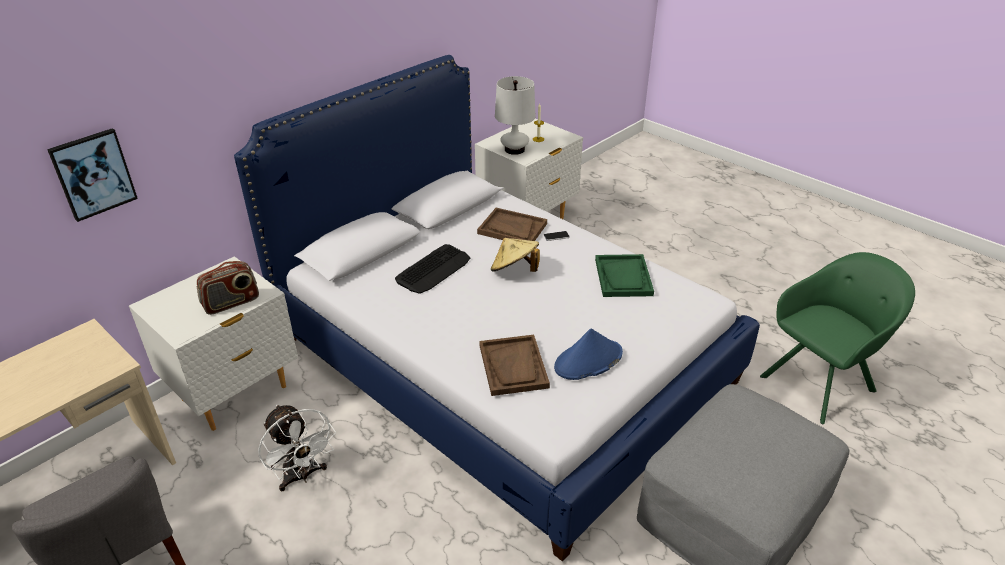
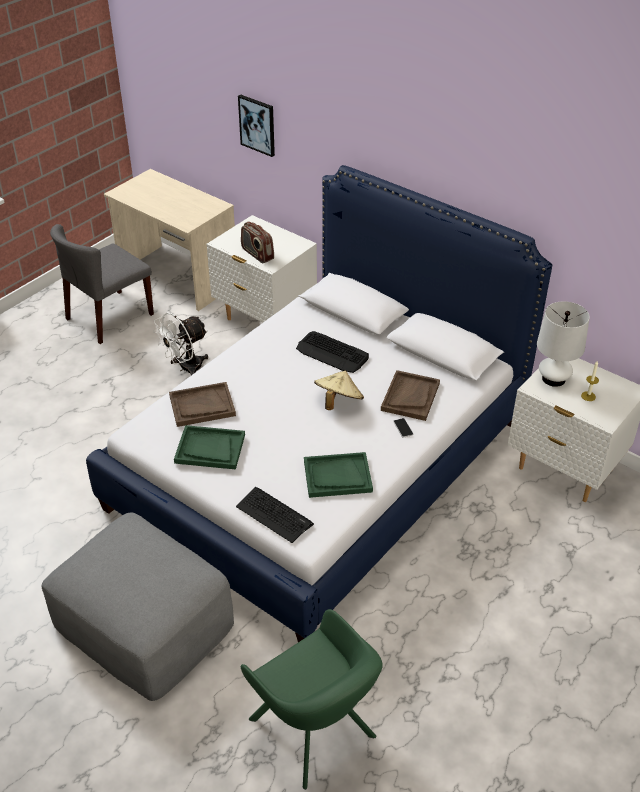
camera: 85 degrees right, 5 degrees up
(588, 360) = (210, 449): blue hat -> green tray
(680, 318) = (274, 515): none -> keyboard

